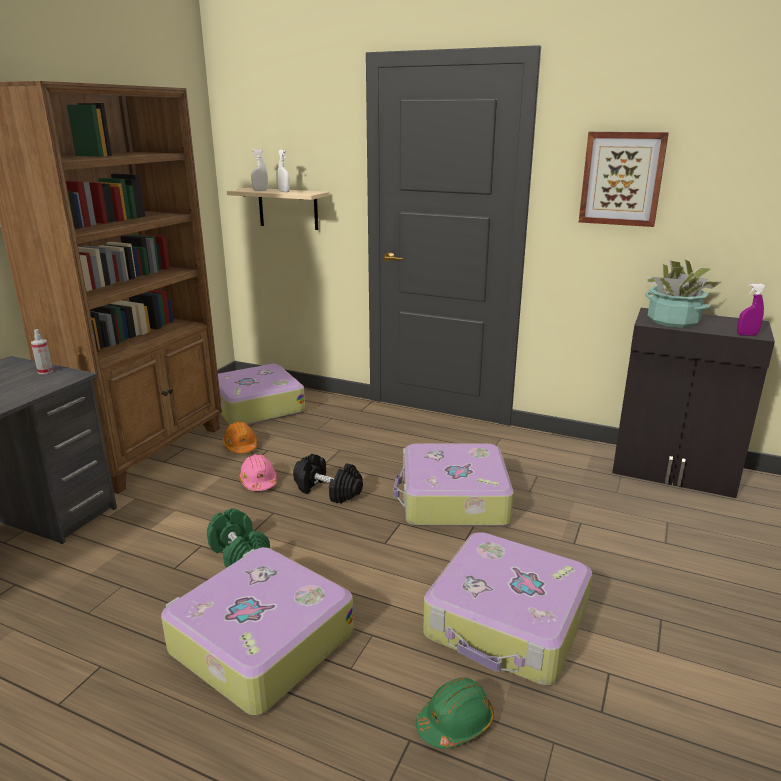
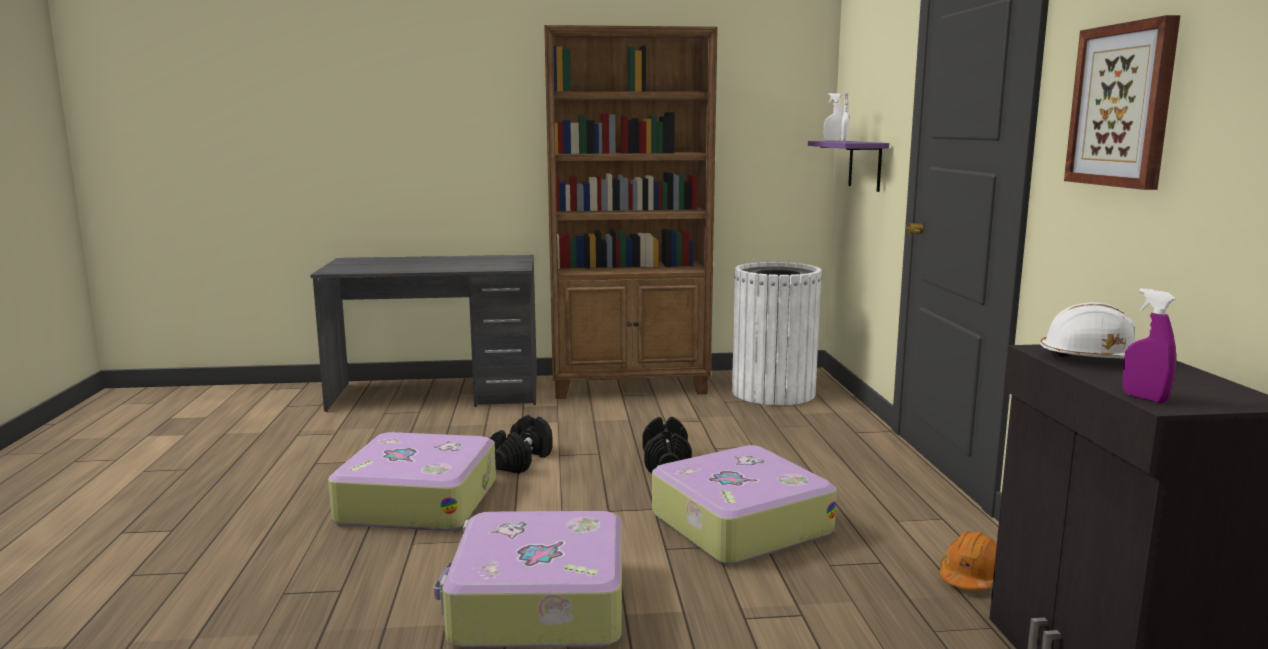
camera: 60 degrees right, 10 degrees down
(45, 371) = (516, 263): spray bottle -> none
(240, 446) = (689, 410): orange hard hat -> orange hard hat (971, 577)
(240, 556) = (521, 461): green dumbbell -> black dumbbell
(256, 407) = (773, 392): suitcase -> white trash can
(258, 482) = (640, 433): pink hard hat -> none
(288, 208) = (865, 165): beige shelf -> purple shelf
(455, 723) = (372, 606): green hard hat -> none
(673, 321) = (1092, 359): potted plant -> white hard hat

